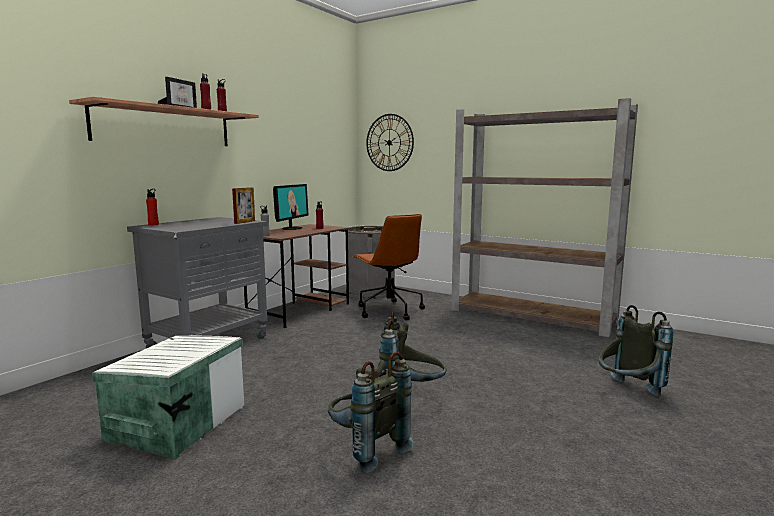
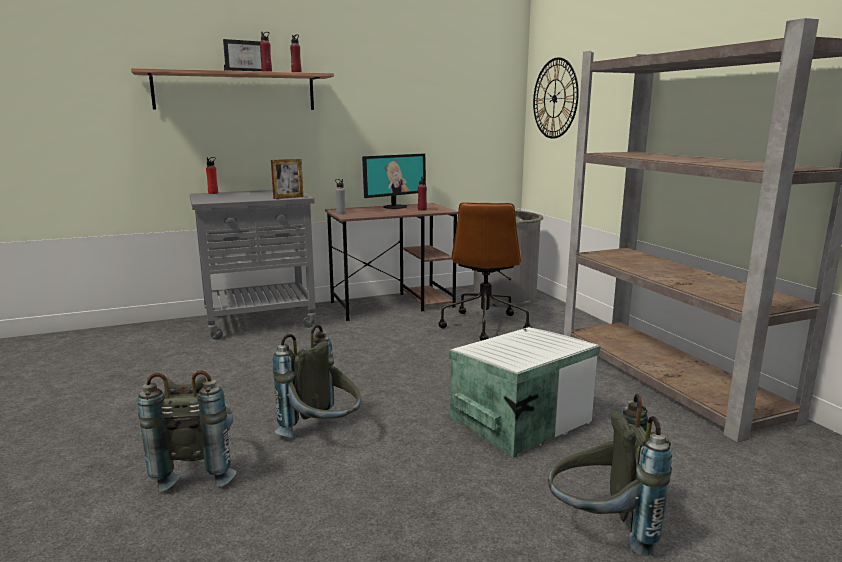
camera: 35 degrees right, 5 degrees up
(175, 423) = (124, 388): white storage box -> white storage box (517, 419)

